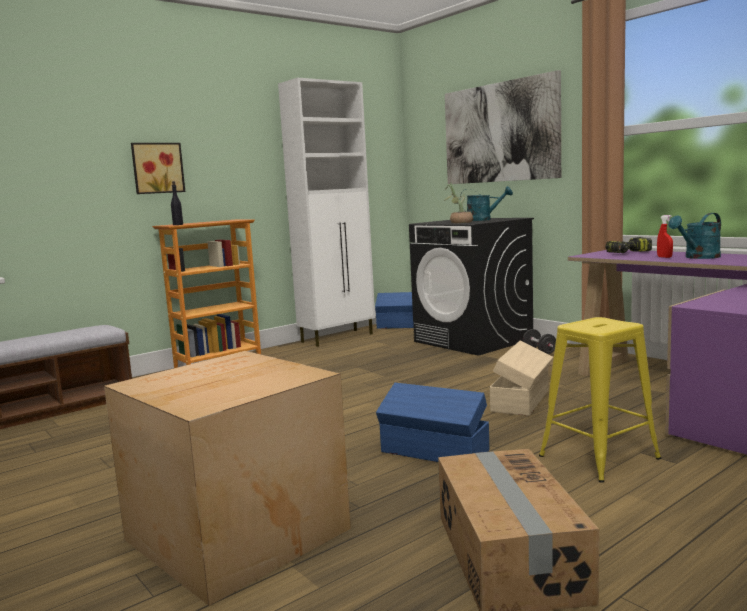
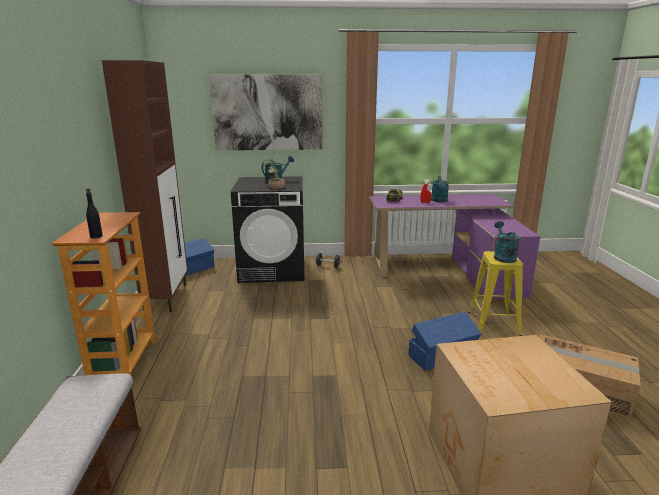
camera: 55 degrees left, 10 degrees up
(157, 168) = (40, 172): picture -> none
(338, 338) = (166, 297): white cabinet -> brown cabinet
(522, 400) = (399, 305): beige storage box -> none
(601, 324) = (503, 256): none -> turquoise watering can

